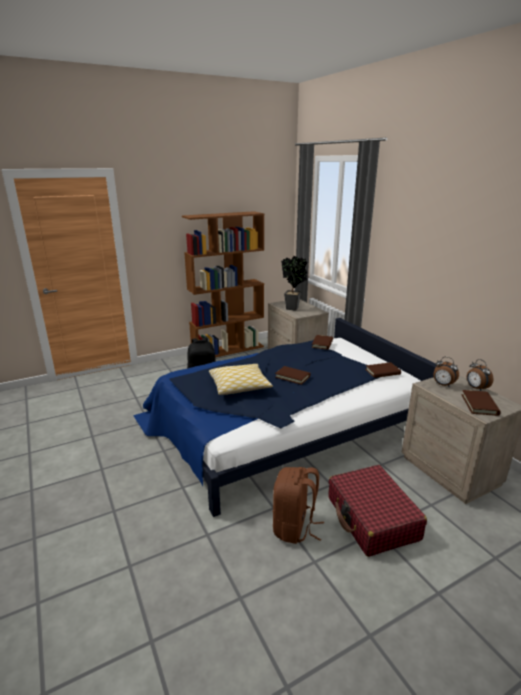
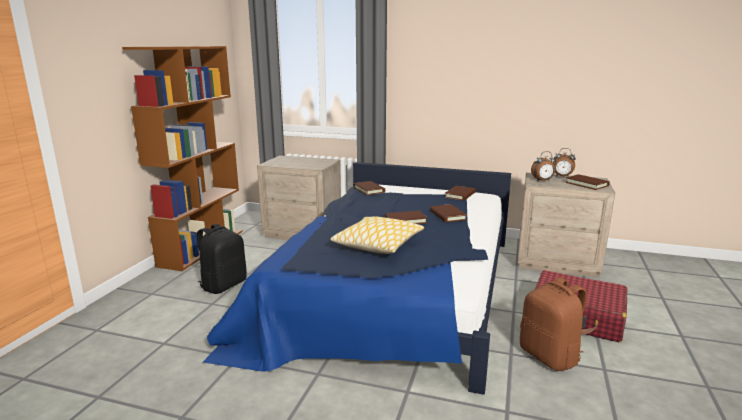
camera: 45 degrees left, 5 degrees down
(294, 309) = (299, 164): potted plant -> none
(331, 385) = (447, 215): none -> brown book

